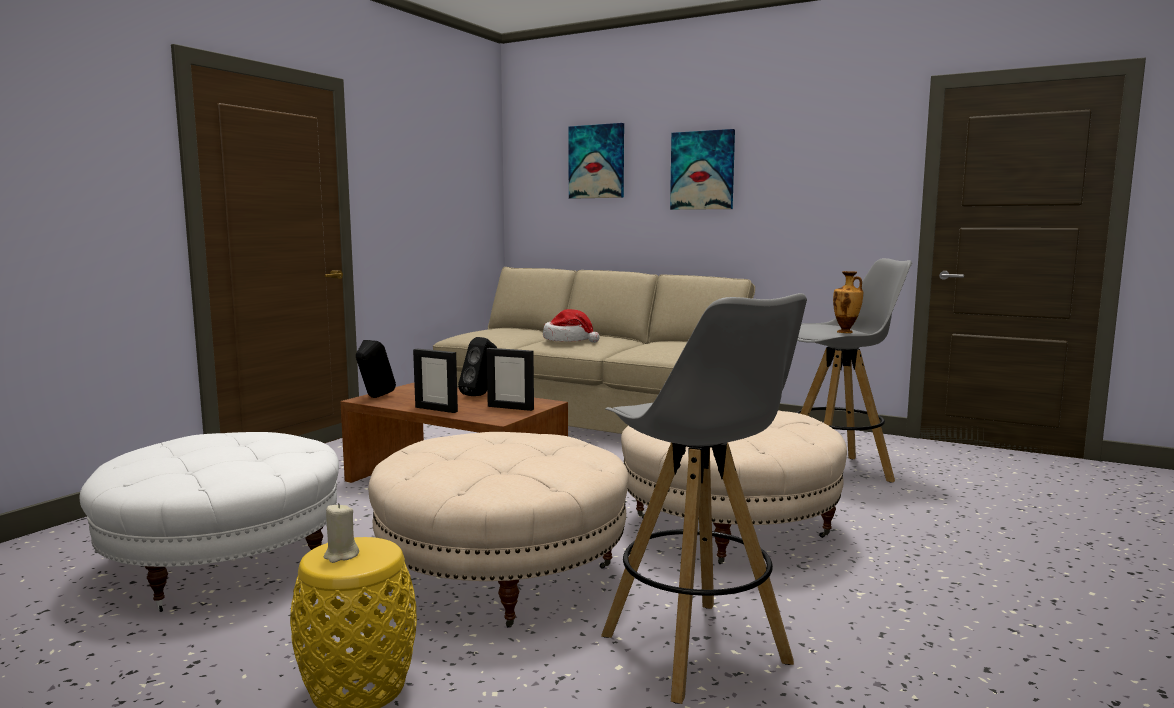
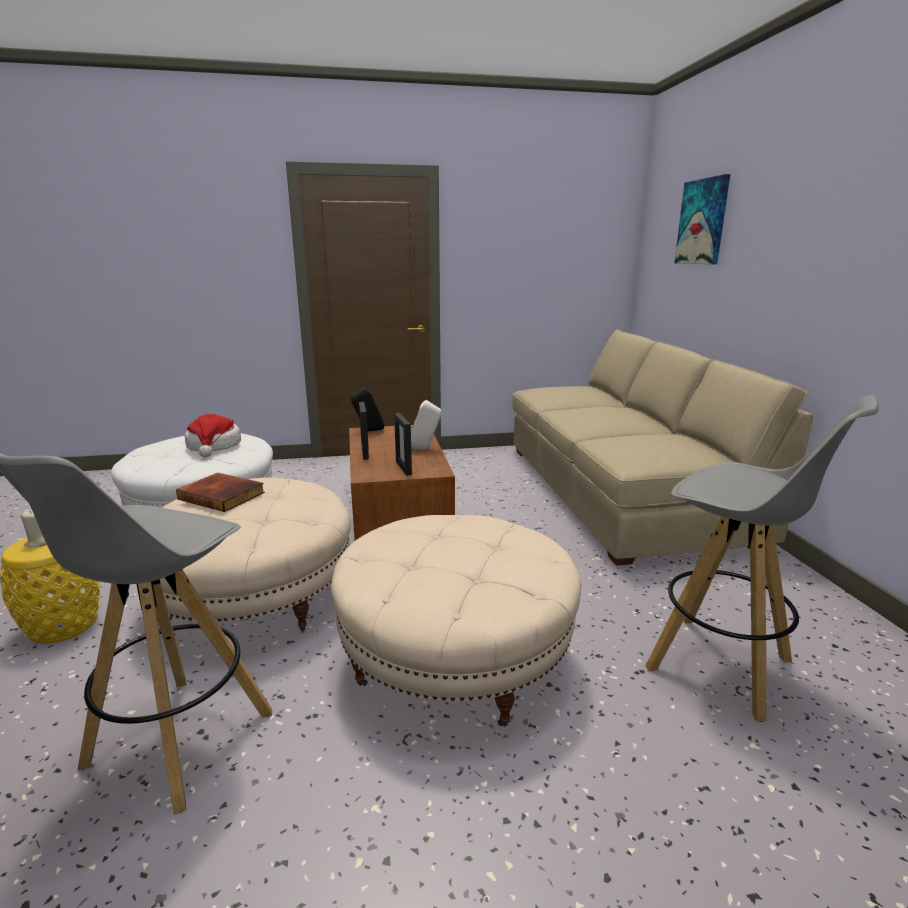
camera: 50 degrees right, 10 degrees up
(456, 451) = (223, 495): none -> book
(480, 395) = (424, 449): black speaker -> white speaker
(569, 340) = (589, 413): hat -> hat (214, 446)
(702, 170) = (792, 232): picture -> none
(846, 332) = (718, 494): vase -> none

